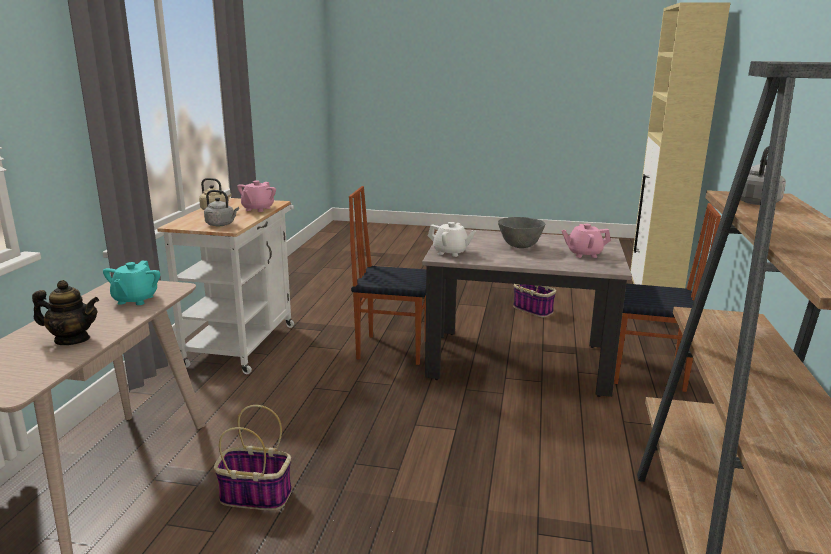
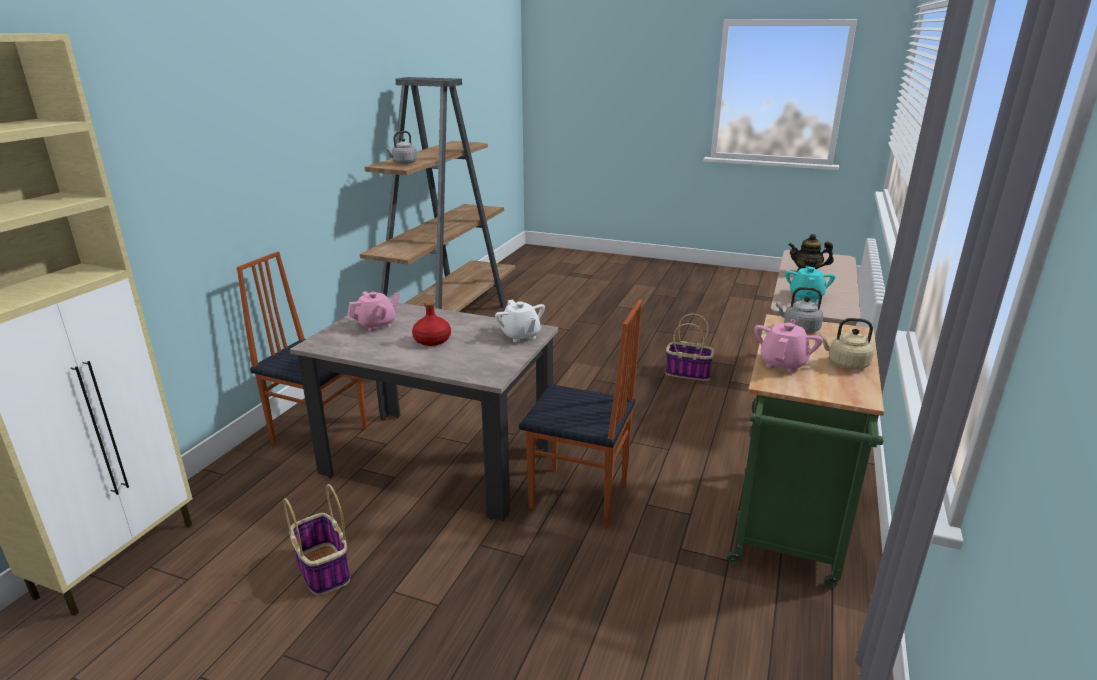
camera: 170 degrees left, 5 degrees up
(244, 341) = (786, 532): white cart -> green cart
(450, 252) = (520, 336): white teapot -> white teapot turned 150 degrees counterclockwise
(520, 246) = (432, 340): grey bowl -> red bottle
(584, 254) = (376, 325): pink teapot -> pink teapot turned 45 degrees counterclockwise

